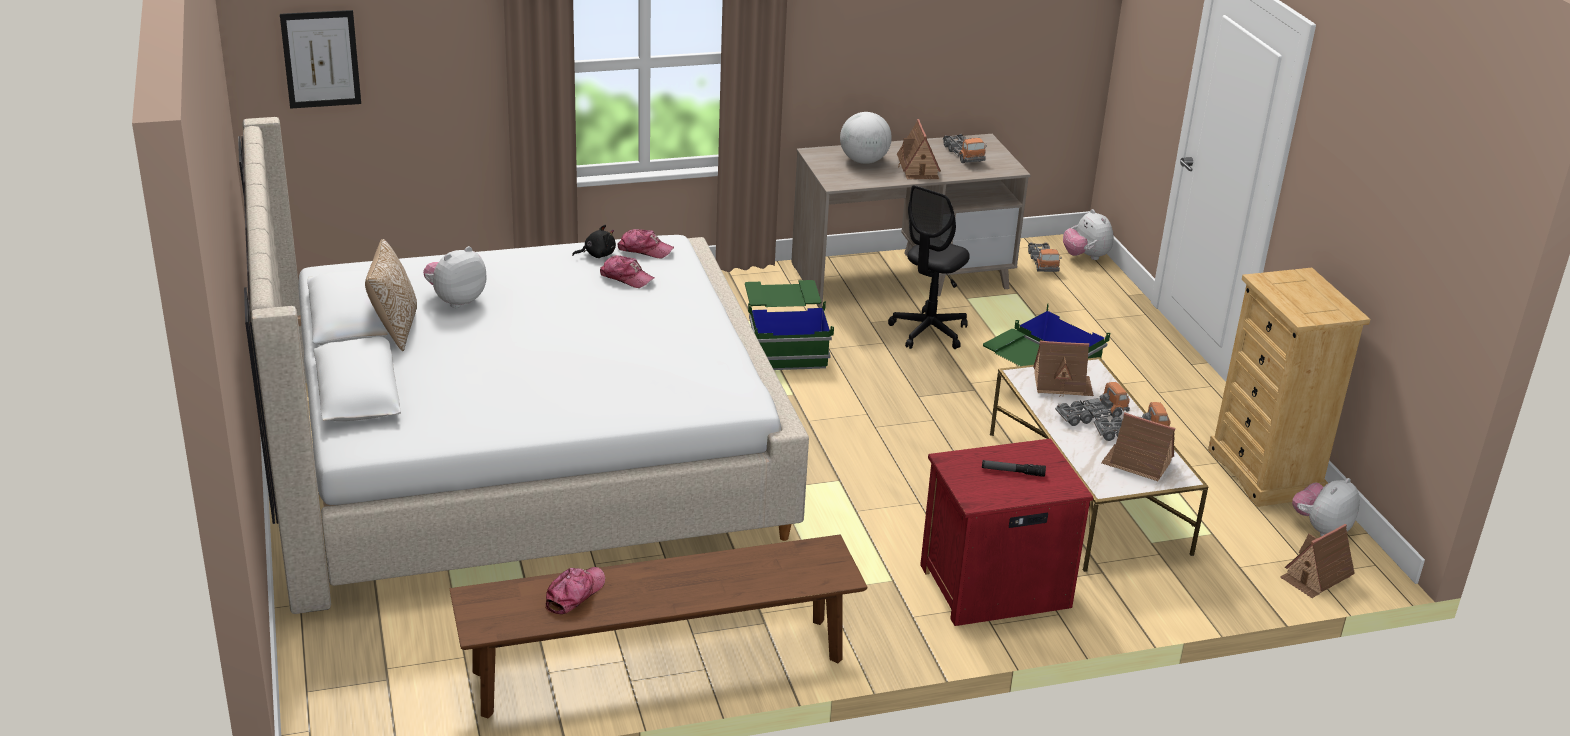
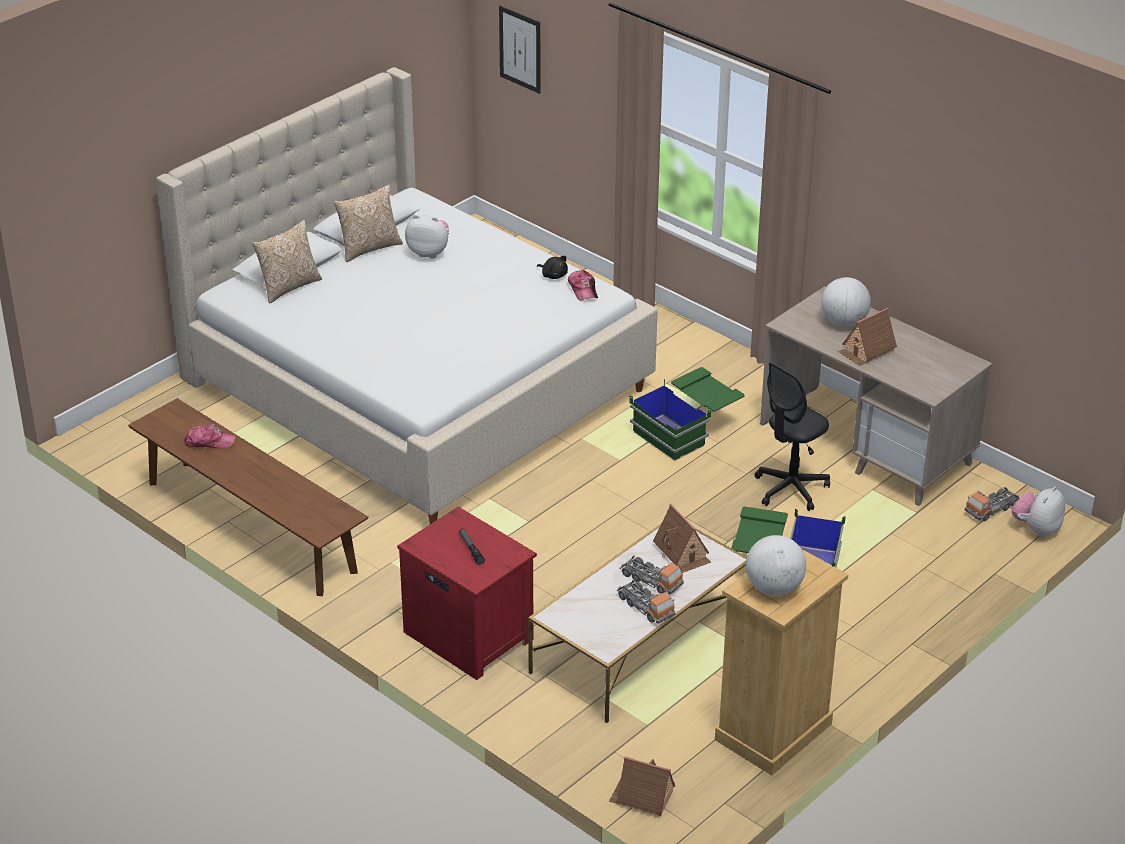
camera: 60 degrees right, 5 degrees up
(401, 402) = (288, 287): none -> pillow
(626, 278) = (534, 298): cap -> none
(928, 332) = (790, 489): black office chair -> black office chair turned 45 degrees counterclockwise
(963, 154) = (925, 362): toy truck -> none
(1137, 463) = (603, 622): toy house -> none
(1310, 304) = (774, 588): none -> globe
(1321, 528) = (718, 784): plush toy -> none

